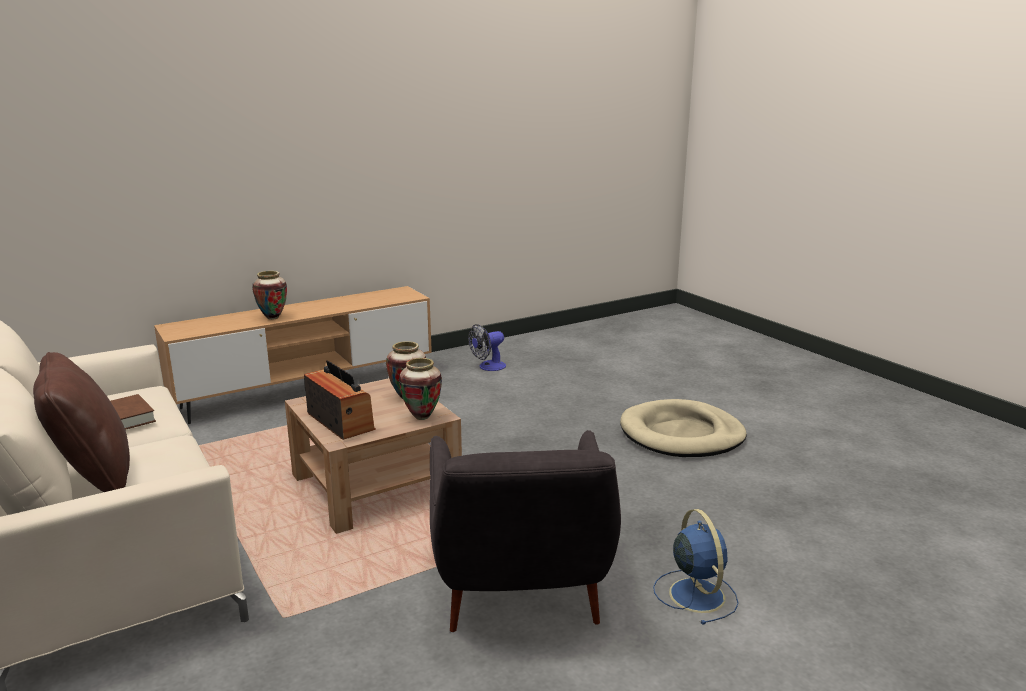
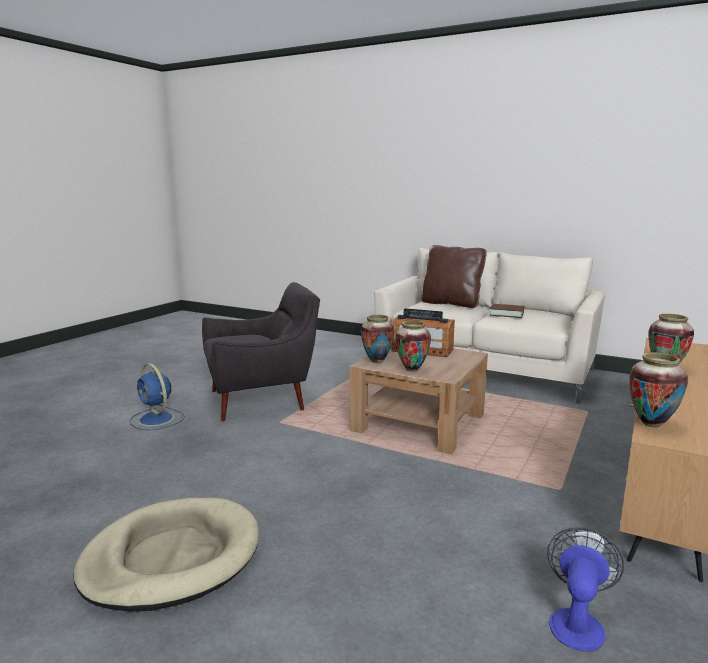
camera: 150 degrees right, 5 degrees down
(398, 300) = (651, 424): none -> vase
(520, 591) = (262, 399): grey armchair -> grey armchair turned 105 degrees clockwise

